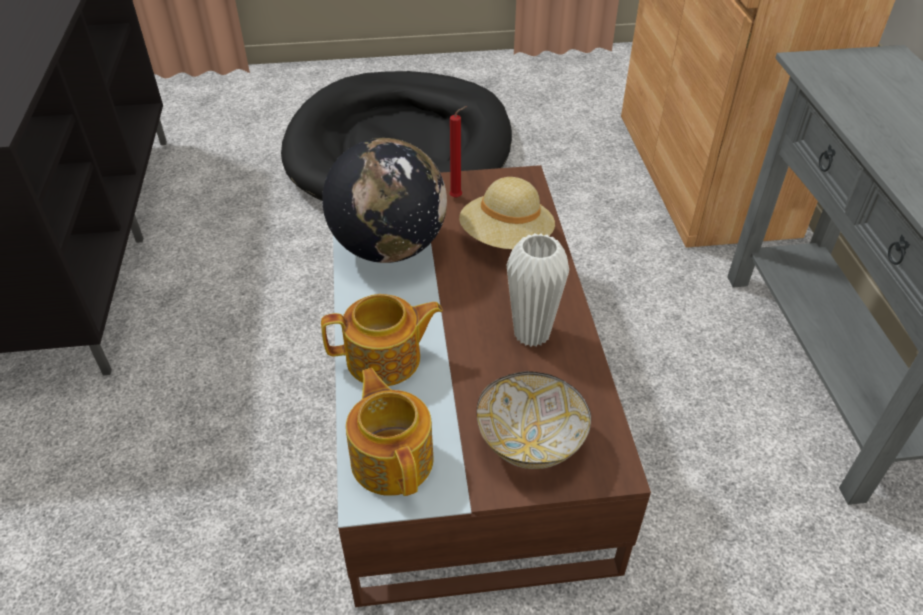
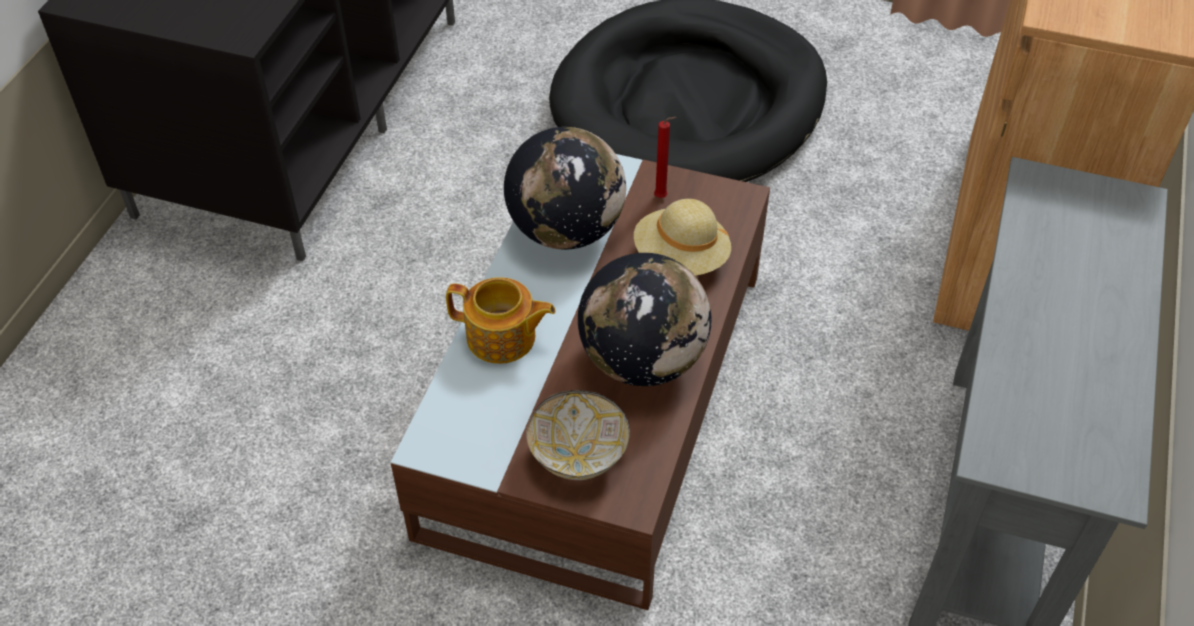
camera: 25 degrees right, 5 degrees up
(392, 458) = (460, 425): teapot -> none
(531, 334) = (643, 361): white vase -> globe

